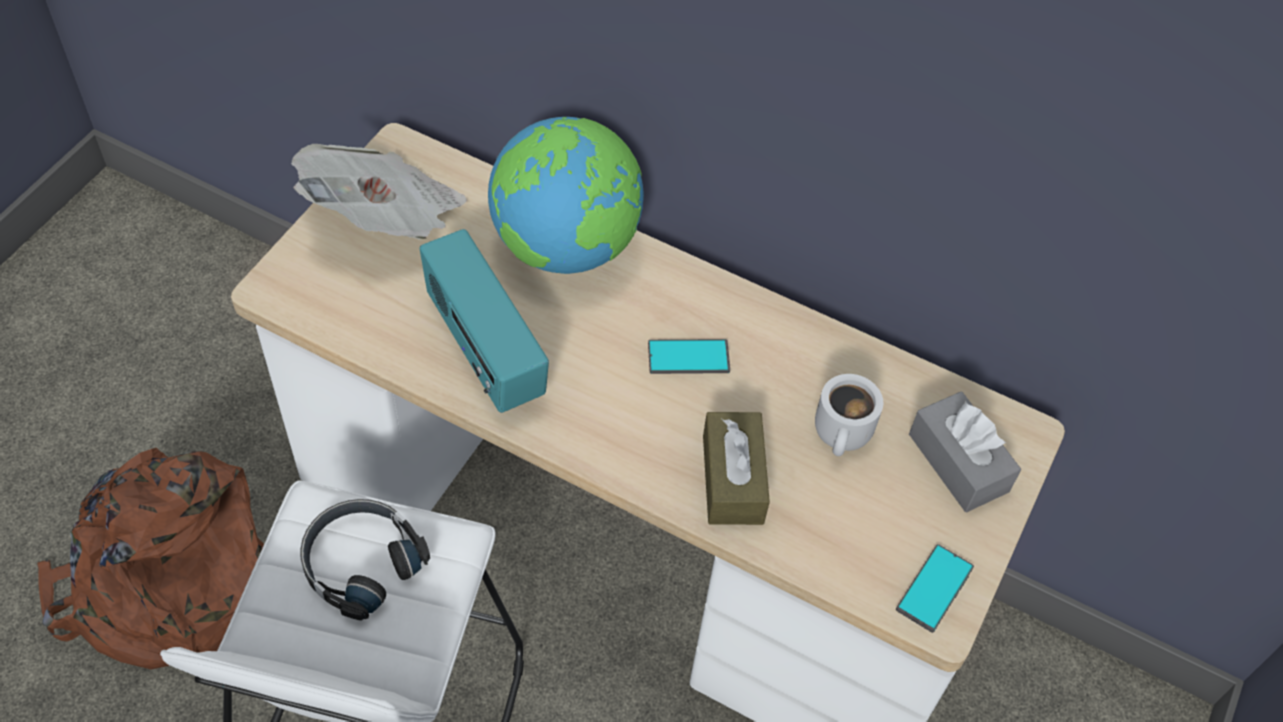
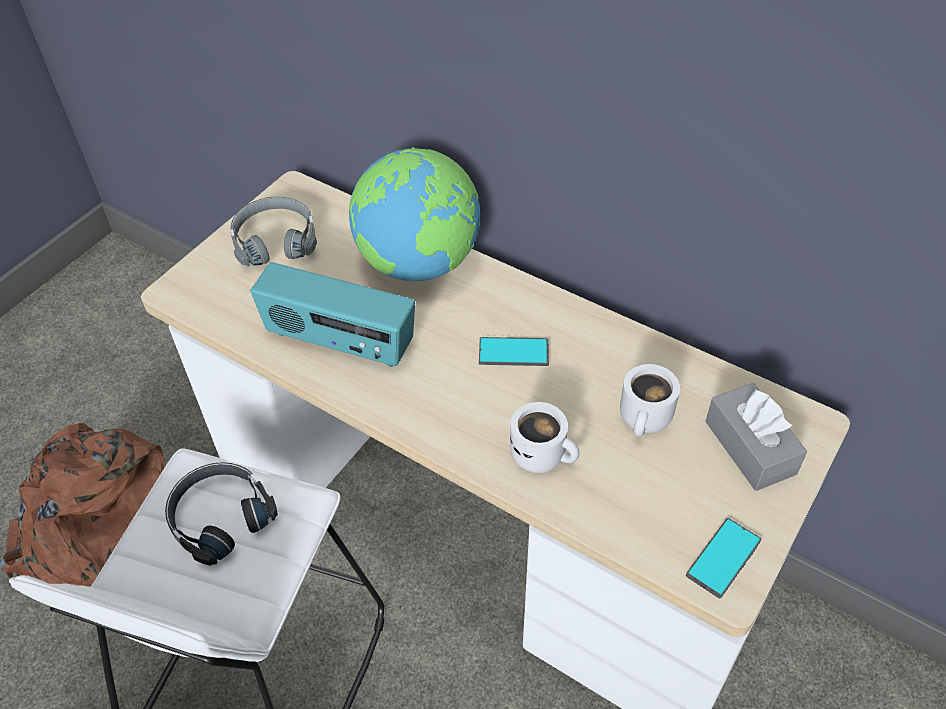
camera: 10 degrees right, 5 degrees down
(386, 218) = (275, 240): newspaper -> grey headphones
(483, 350) = (339, 342): radio -> radio turned 45 degrees counterclockwise
(732, 479) = (543, 454): brown tissue box -> white mug

